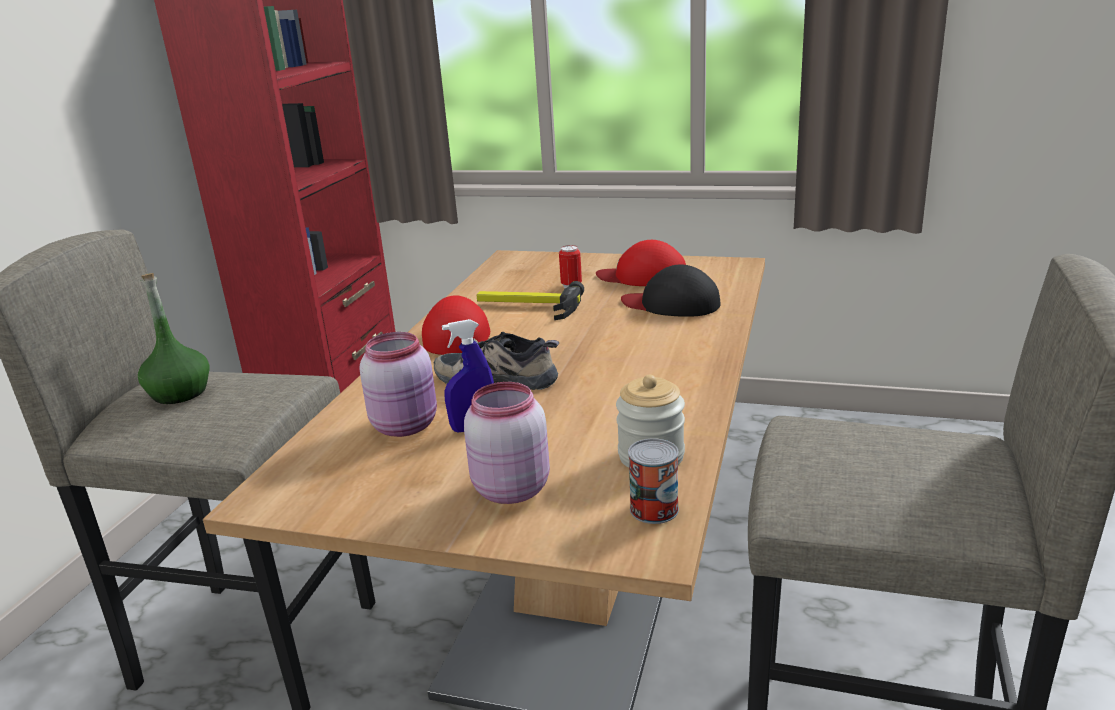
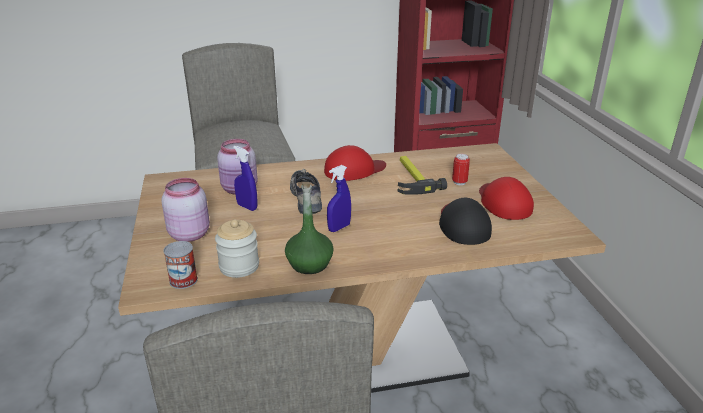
camera: 60 degrees right, 5 degrees up
(179, 393) = (239, 130): green bottle -> green bottle (309, 264)
(609, 370) = (339, 228): none -> blue spray bottle

